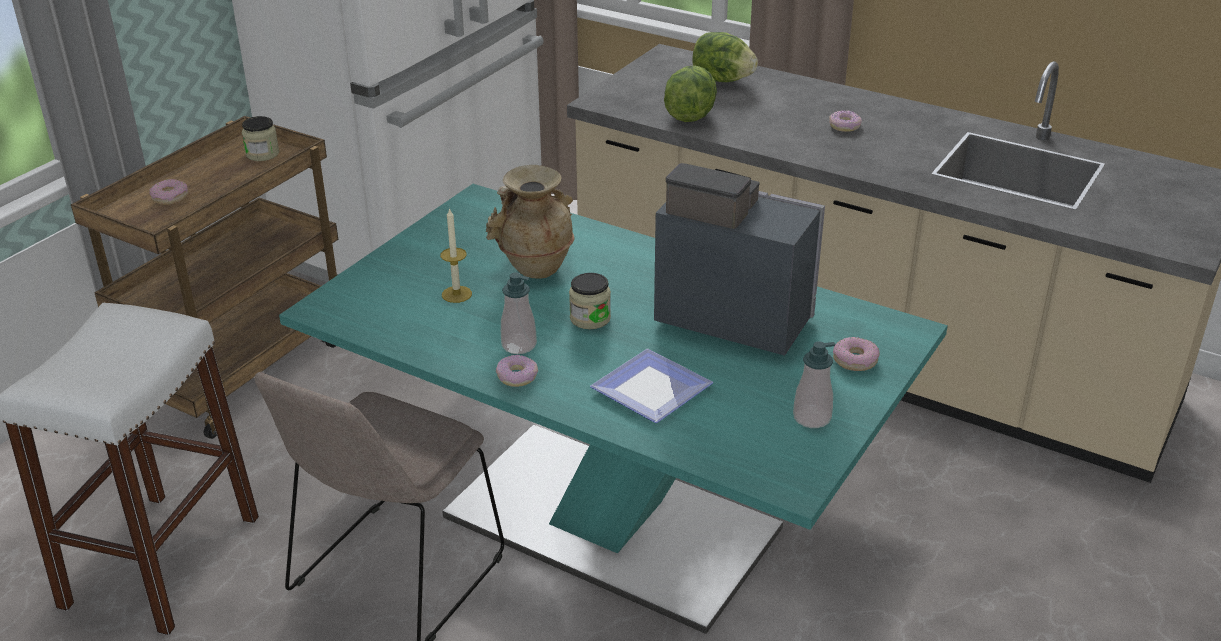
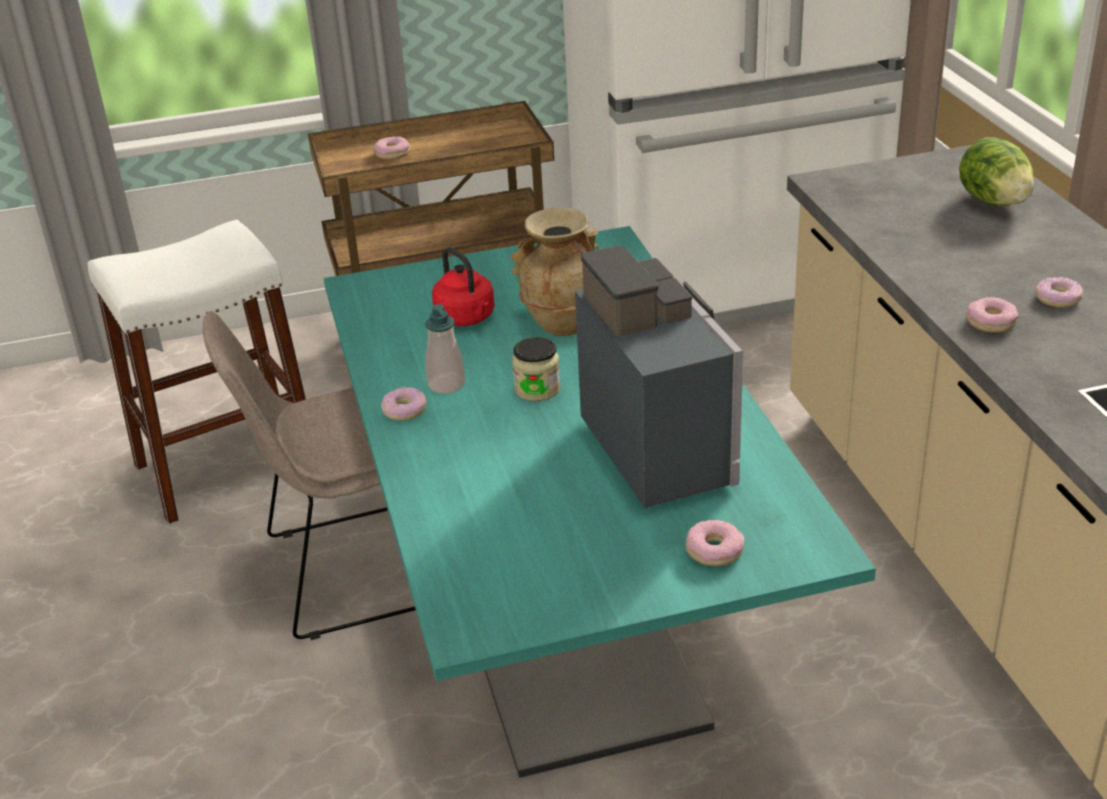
camera: 45 degrees right, 0 degrees up
(262, 154) = (506, 140): jar -> none
(456, 294) = (467, 318): candle -> red kettle
(647, 390) = (484, 476): plate -> none
(690, 115) = (895, 227): lettuce -> none
(812, 418) = (582, 580): soap dispenser -> none
(831, 153) = (990, 322): none -> donut

